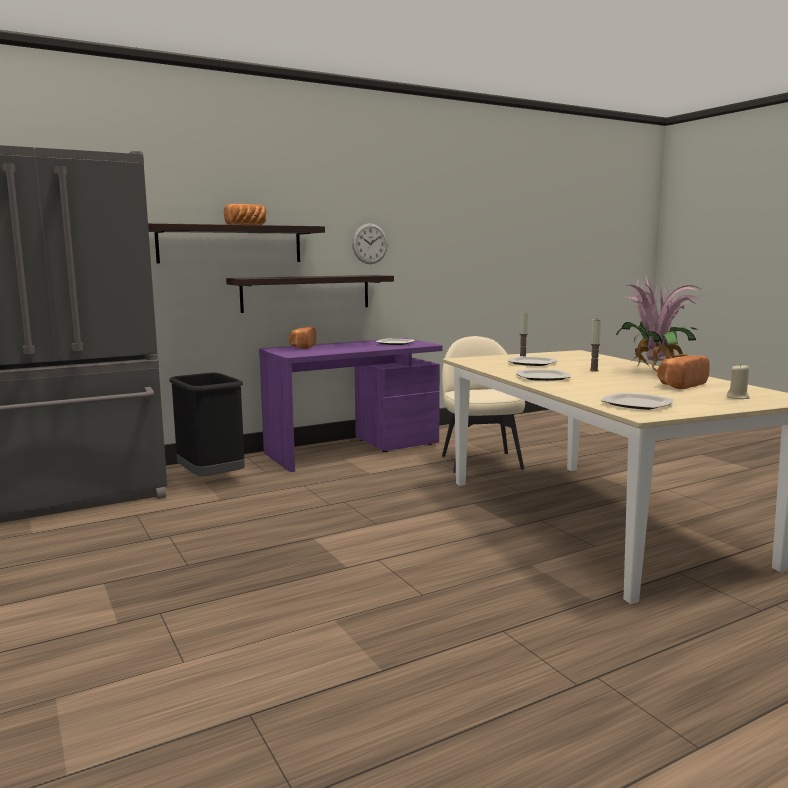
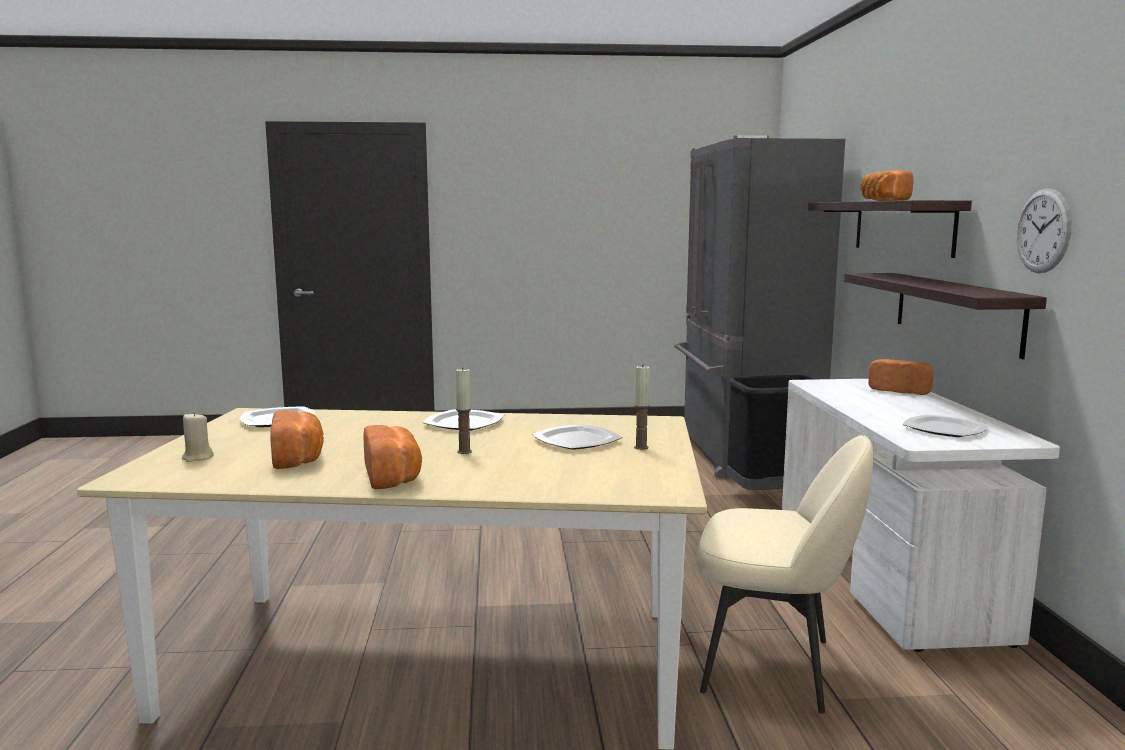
camera: 115 degrees right, 0 degrees up
(353, 449) = (889, 581): purple desk -> white desk
(656, 371) = (394, 477): potted plant -> bread

